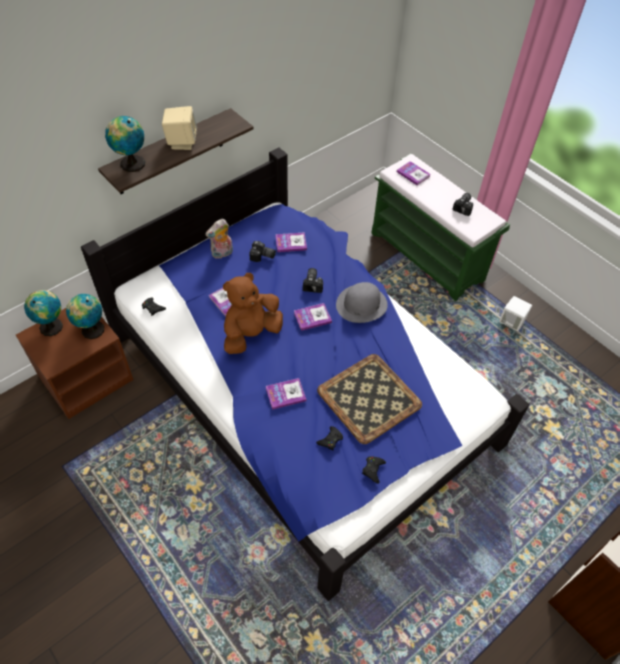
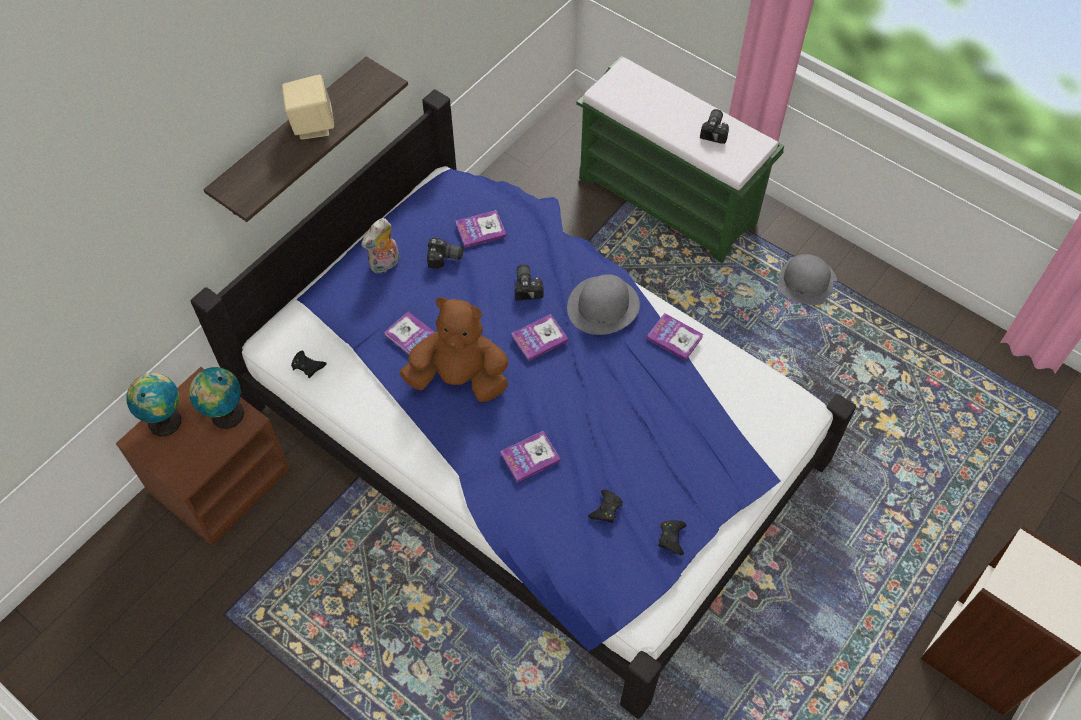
camera: 10 degrees left, 5 degrees up
(131, 163) = (249, 173): globe -> none
(251, 334) = (459, 378): brown plush toy -> brown plush toy turned 60 degrees clockwise
(370, 398) = (645, 440): tray -> none
(413, 174) = (632, 90): book -> book (674, 337)
(511, 323) = (805, 281): white speaker -> grey hat

